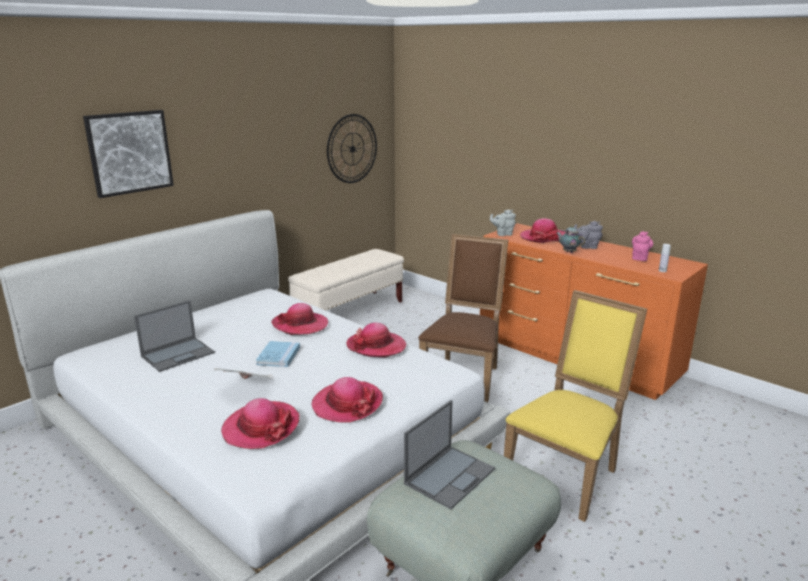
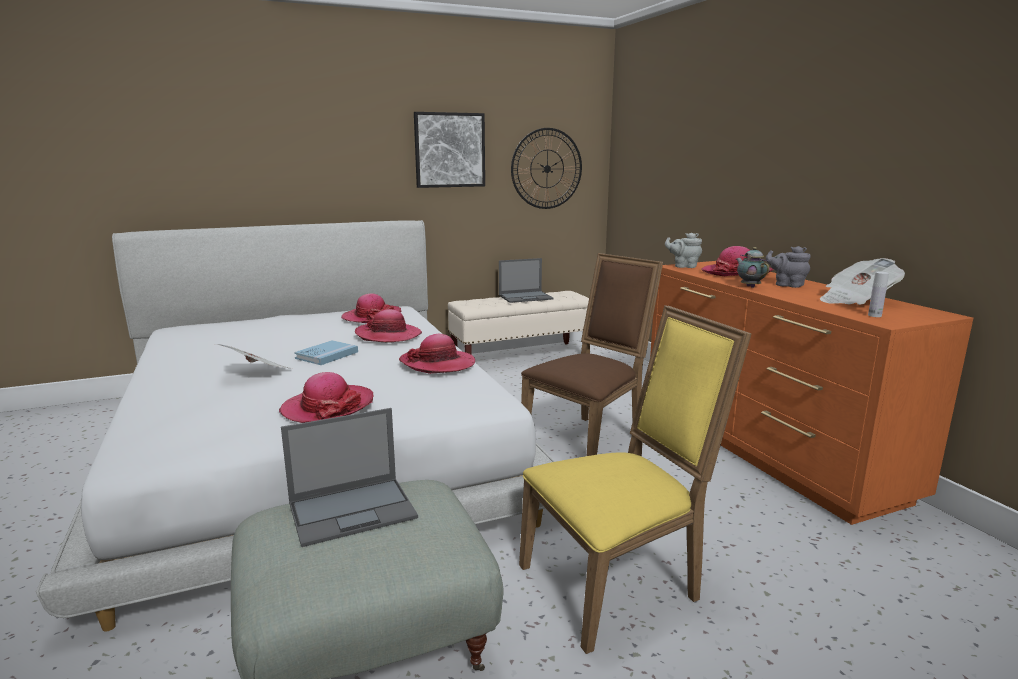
camera: 25 degrees right, 5 degrees down
(129, 152) = (268, 138): picture -> picture (449, 150)
(178, 354) = (245, 340): laptop -> laptop (526, 297)
(260, 427) = (208, 407): hat -> hat (371, 316)
(640, 258) = (856, 301): pink teapot -> newspaper

